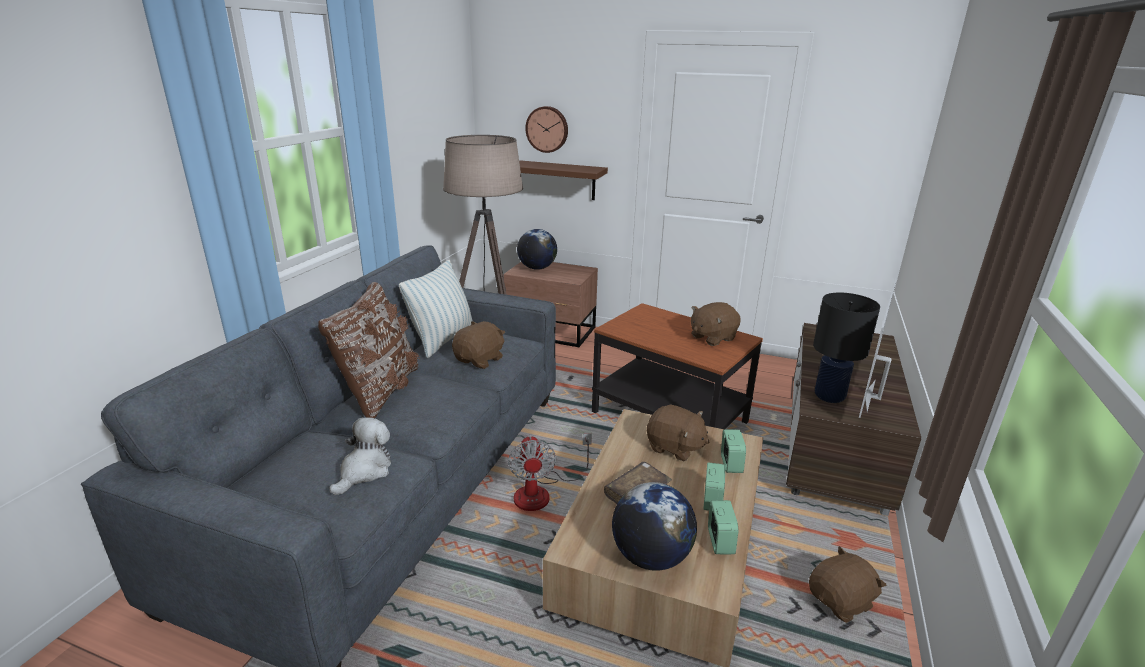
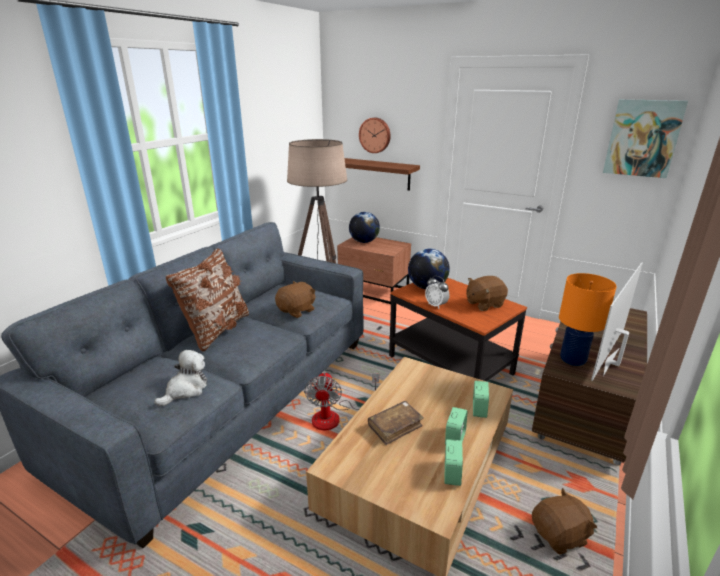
camera: 10 degrees right, 0 degrees up
(442, 340) = (274, 294): pillow -> none
(650, 557) = (391, 479): globe -> globe (427, 287)
(655, 342) = (436, 305): none -> alarm clock
(674, 448) = (436, 391): brown plush toy -> none
(829, 398) = (572, 361): black table lamp -> orange table lamp
(877, 132) = (642, 138): none -> picture

